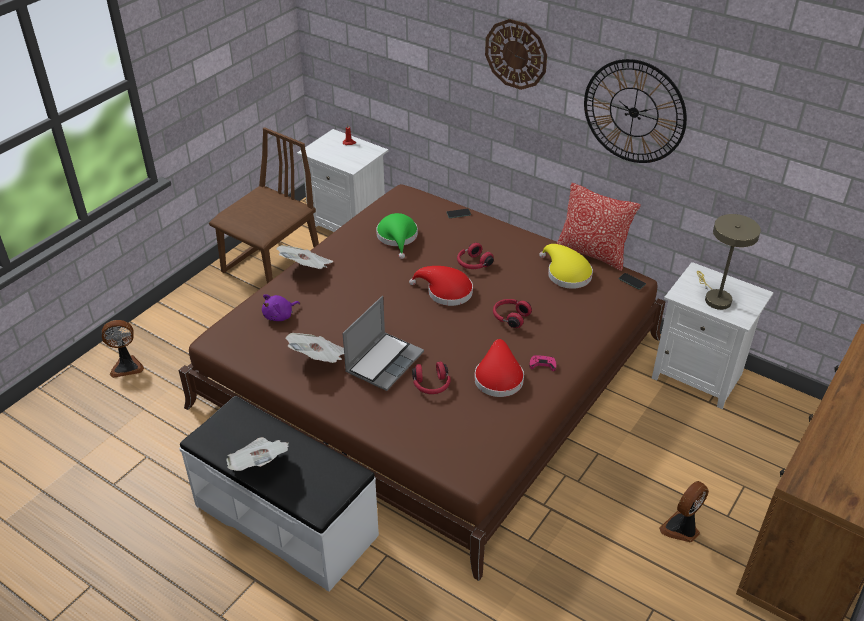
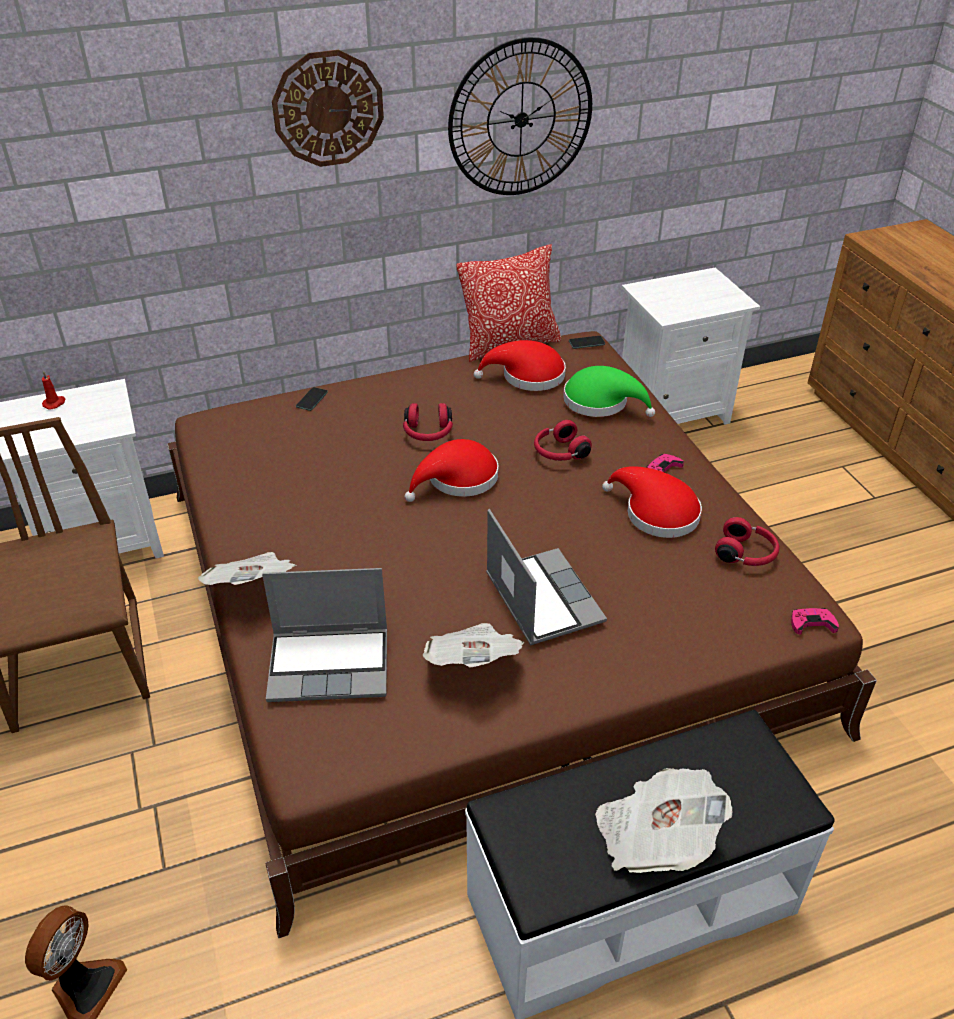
camera: 55 degrees left, 0 degrees up
(280, 316) = (331, 664): purple plush toy -> laptop
(398, 238) = (296, 469): green hat -> green hat (601, 402)
(431, 385) = (624, 576): red headphones -> red headphones (746, 554)
(464, 475) = (812, 623): none -> pink game controller
(566, 274) = (527, 376): yellow hat -> red hat
(681, 529) = (874, 536): fan -> none
(715, 298) = (693, 299): beige table lamp -> none

